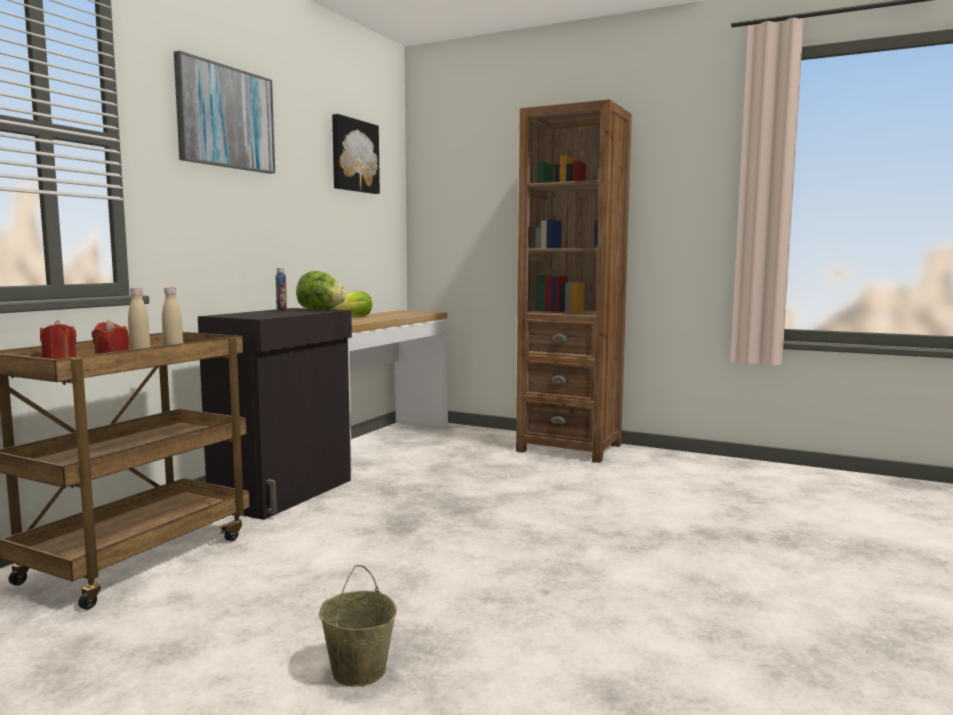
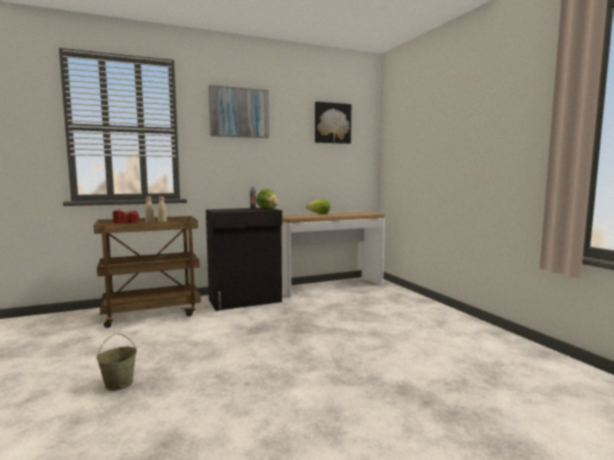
camera: 40 degrees right, 0 degrees up
(569, 448) = (431, 312): brown bookcase -> none

